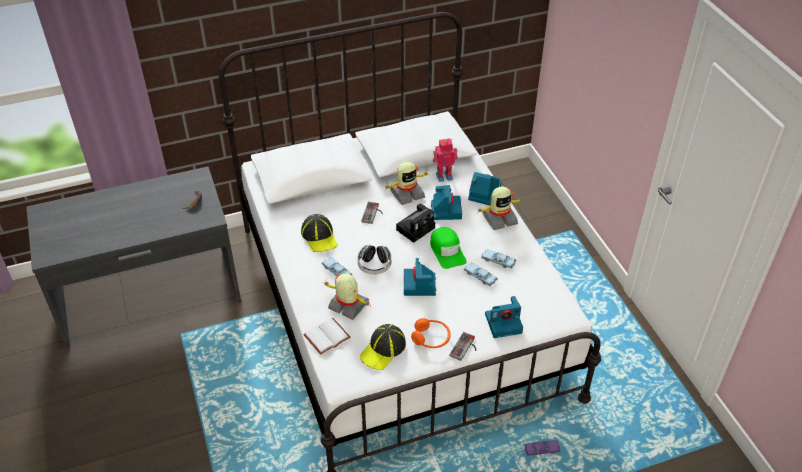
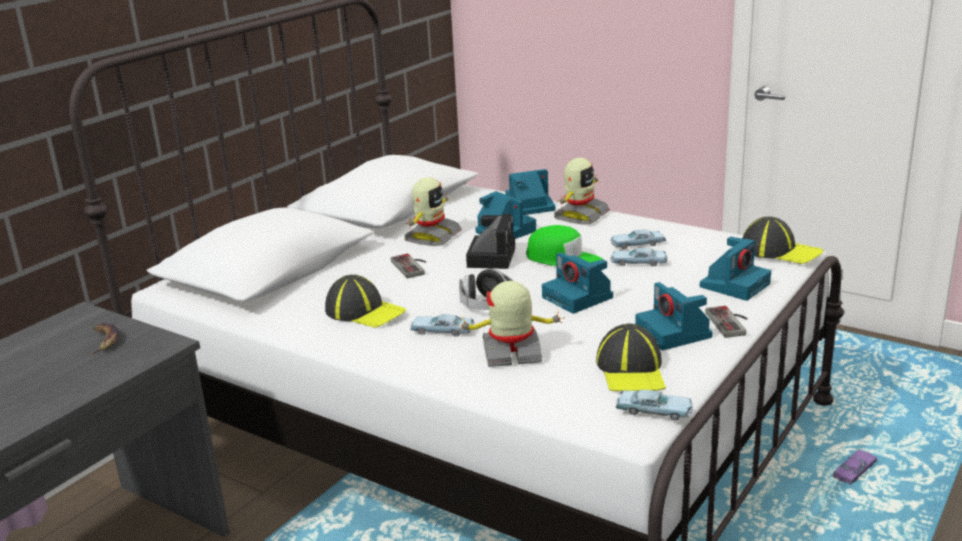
camera: 35 degrees left, 20 degrees down
(327, 336) = (529, 394): white book -> none
(360, 379) = (654, 411): none -> blue toy car
(431, 338) = (674, 333): orange headphones -> camera
(444, 176) = (456, 209): toy robot -> none
(560, 313) = (780, 251): none -> cap

